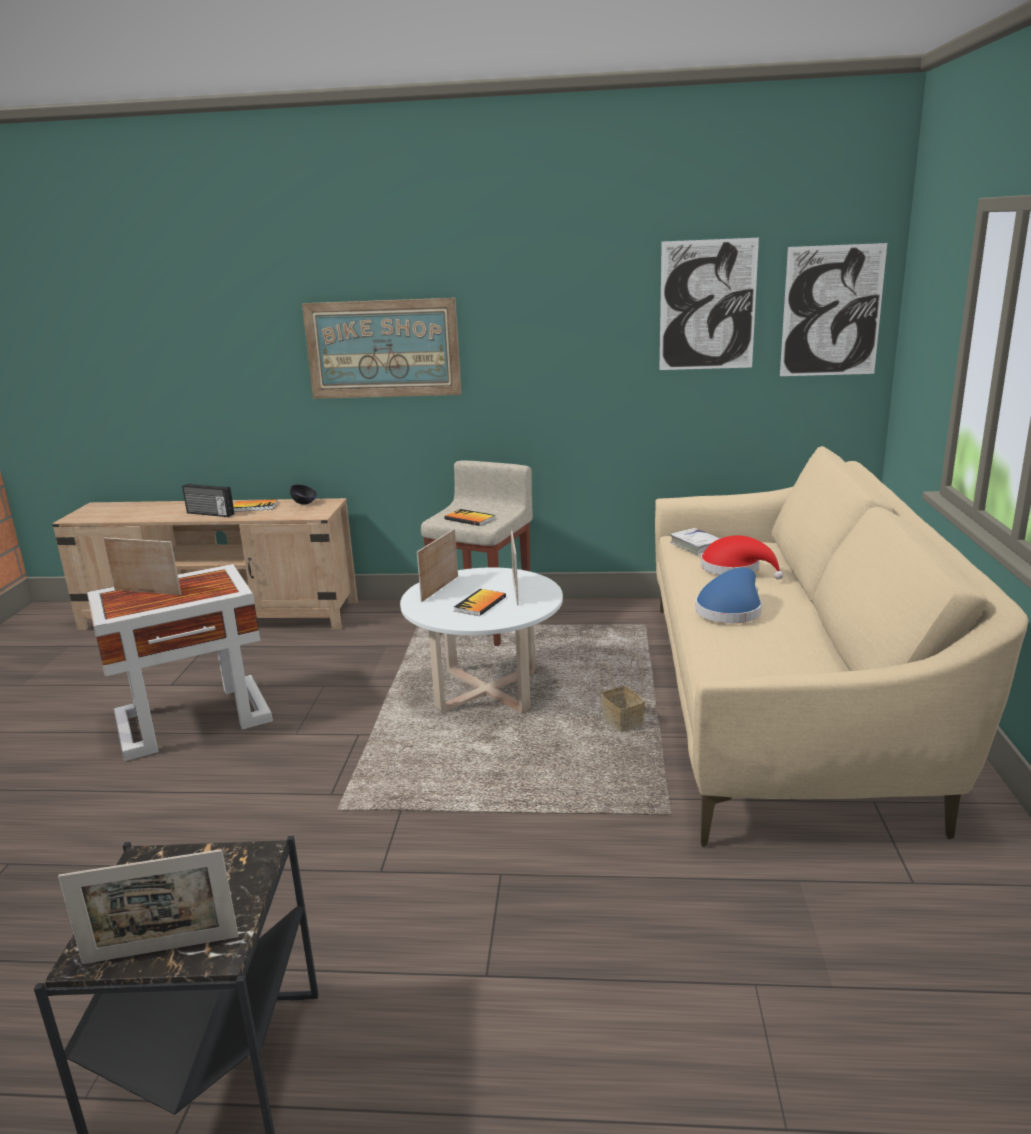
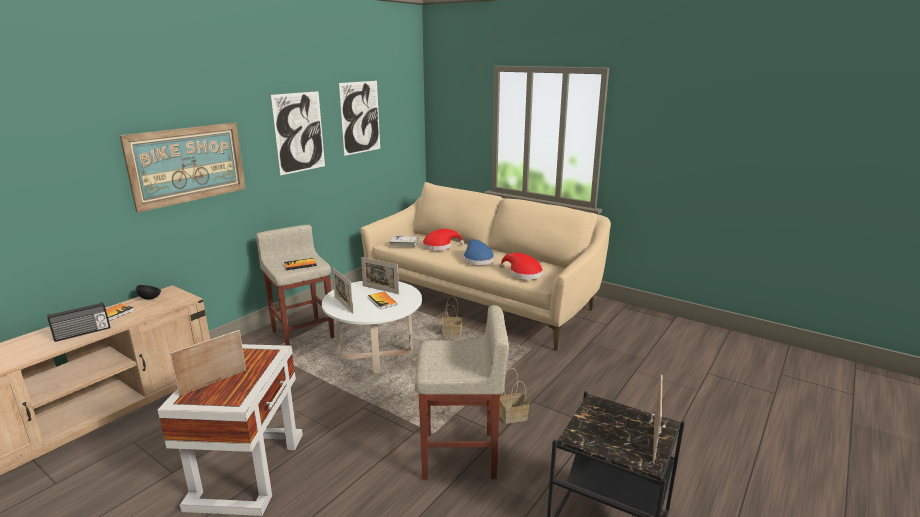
camera: 60 degrees left, 0 degrees up
(303, 853) = (460, 455): none -> beige stool
(440, 868) = (514, 415): none -> basket
(737, 662) = (523, 273): none -> red hat
(831, 311) = (404, 117): picture -> picture (299, 132)

